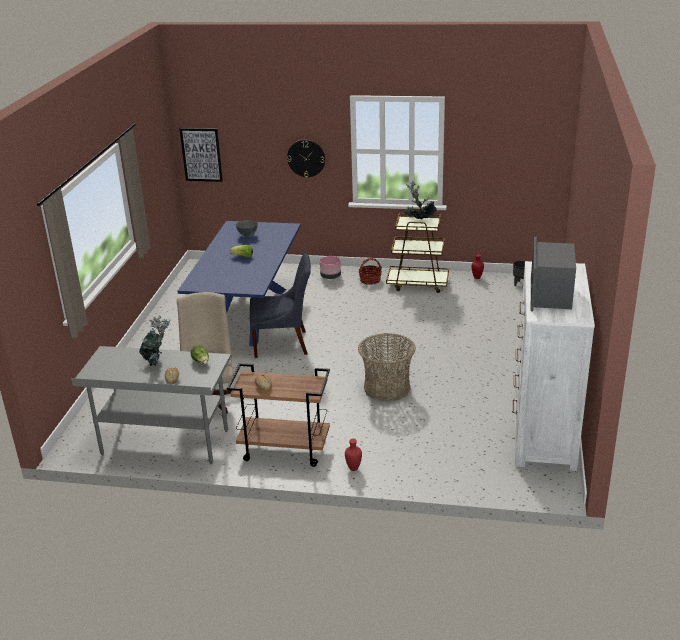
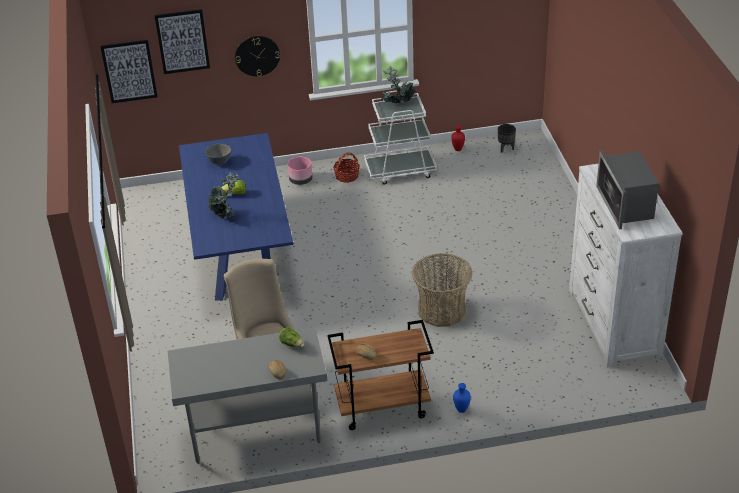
camera: 20 degrees left, 10 degrees up
(157, 363) = (247, 357): potted plant -> potted plant (226, 215)
(245, 135) = (182, 41): none -> picture
(284, 344) = (303, 281): blue chair -> none
(353, 469) = (461, 410): red vase -> blue vase
(418, 284) = (400, 170): brown cart -> white cart

